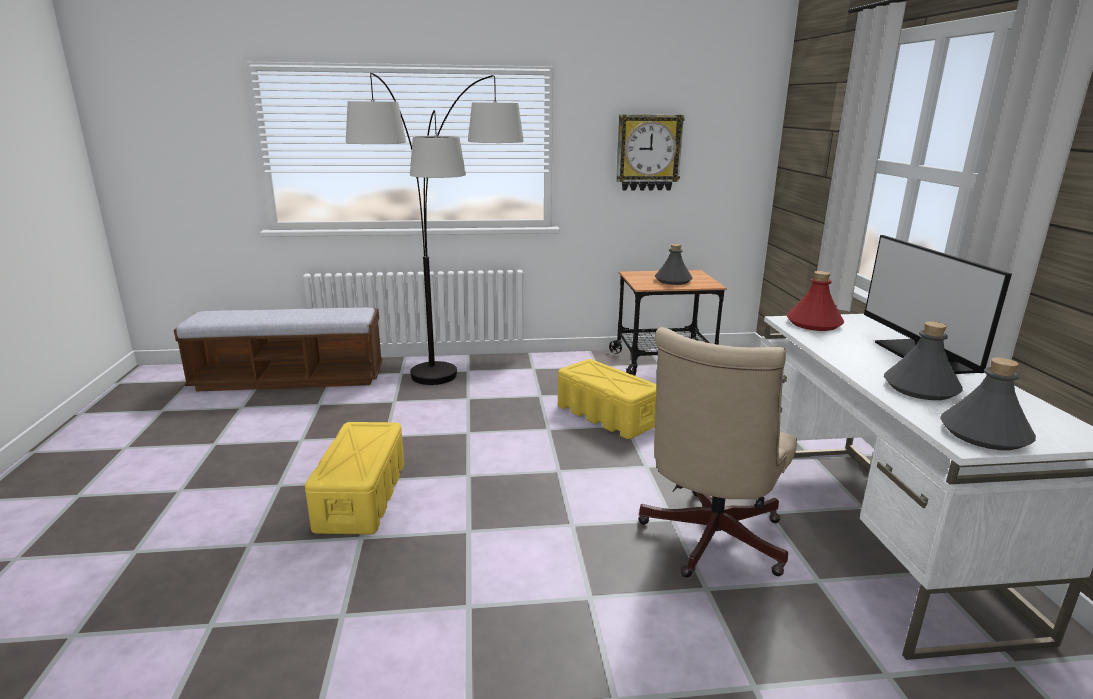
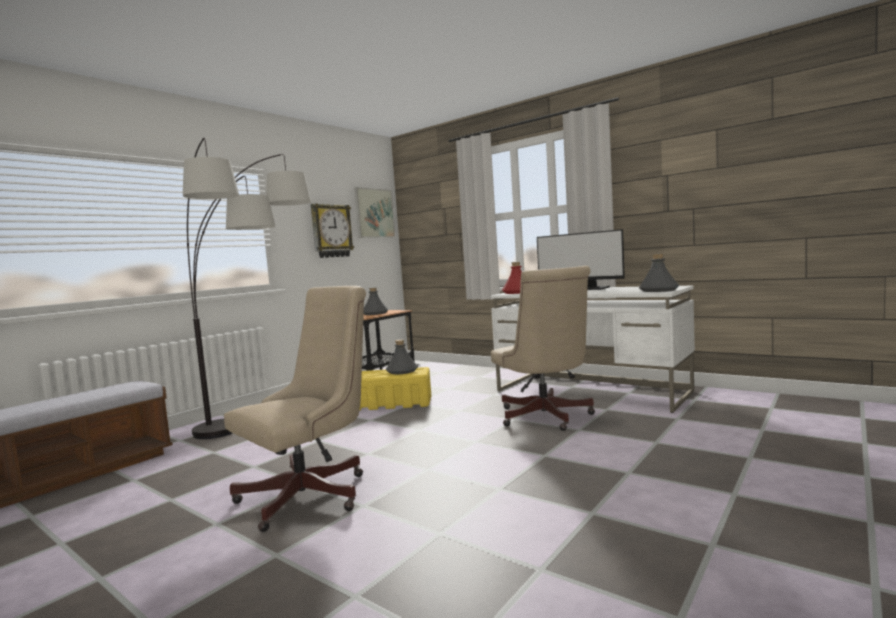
camera: 45 degrees left, 15 degrees down
(361, 497) = (312, 494): yellow storage box -> beige office chair
(734, 125) = (374, 213): none -> picture
(920, 388) = (609, 291): grey bottle -> grey bottle (401, 371)

